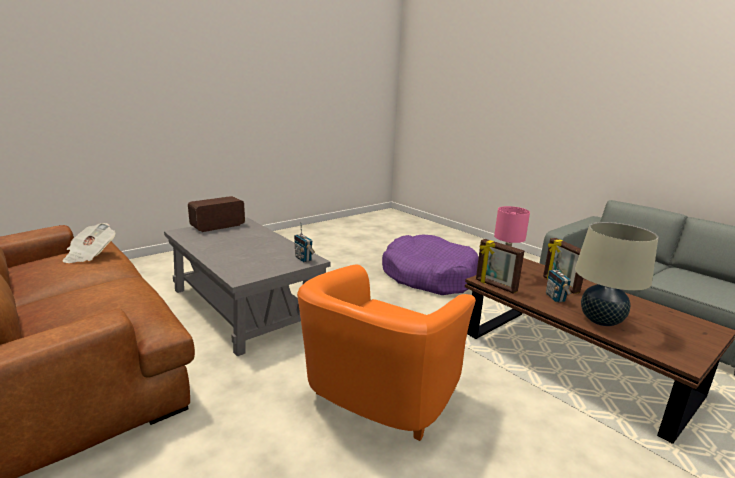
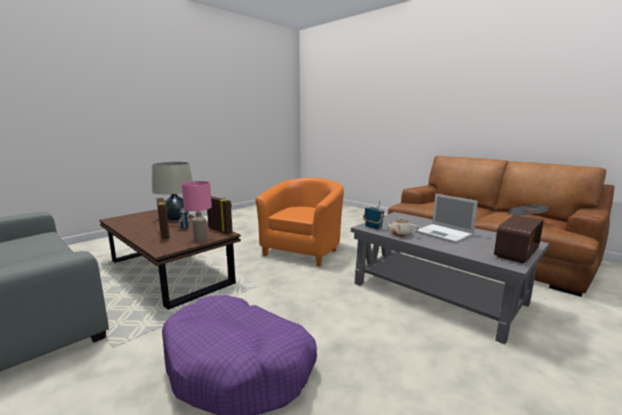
camera: 175 degrees right, 5 degrees down
(238, 245) = (444, 233): none -> laptop
(285, 248) = (400, 234): none -> beige teapot

